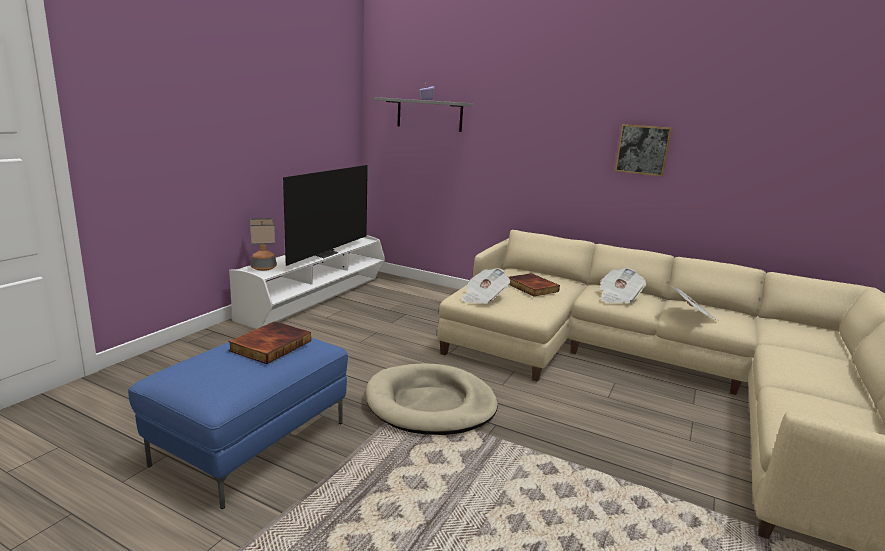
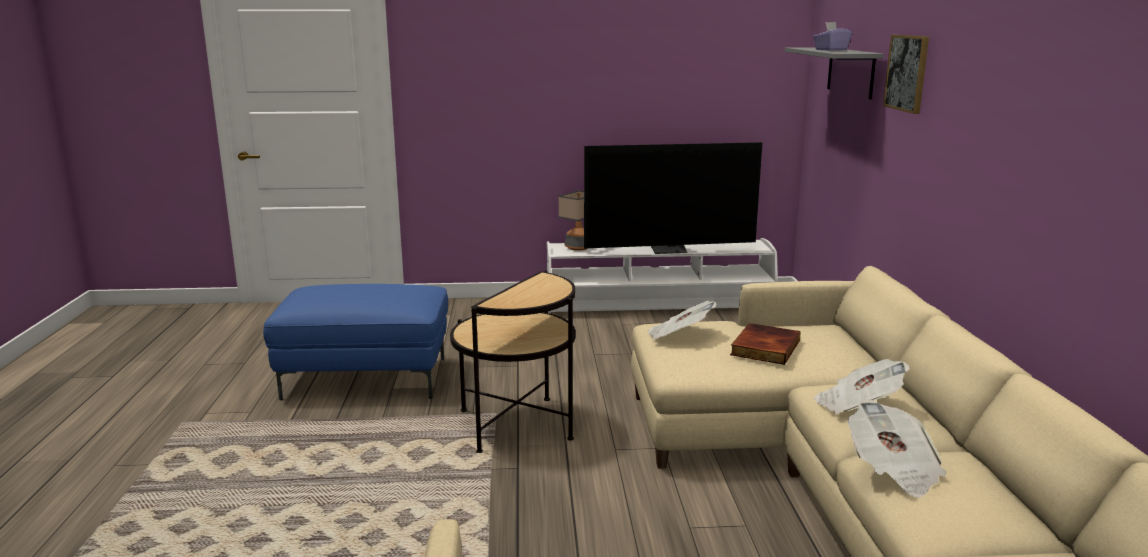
camera: 60 degrees right, 0 degrees up
(270, 345) = (378, 292): book -> none
(430, 404) = (515, 424): beige dog bed -> side table
(642, 150) = (1040, 145): picture -> picture (907, 73)

